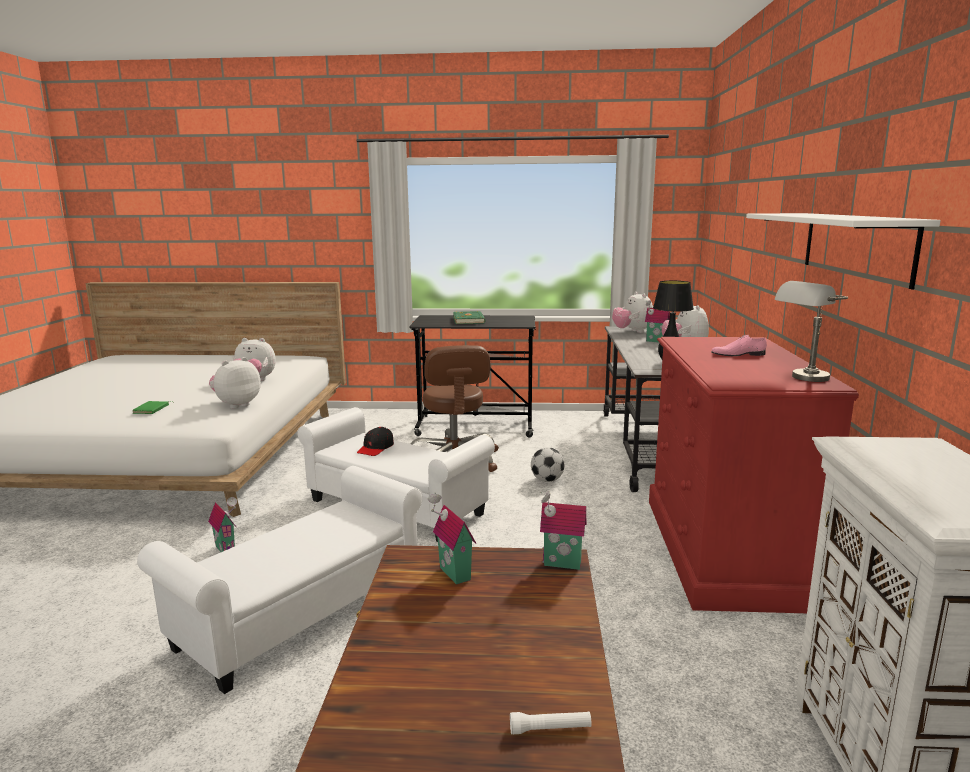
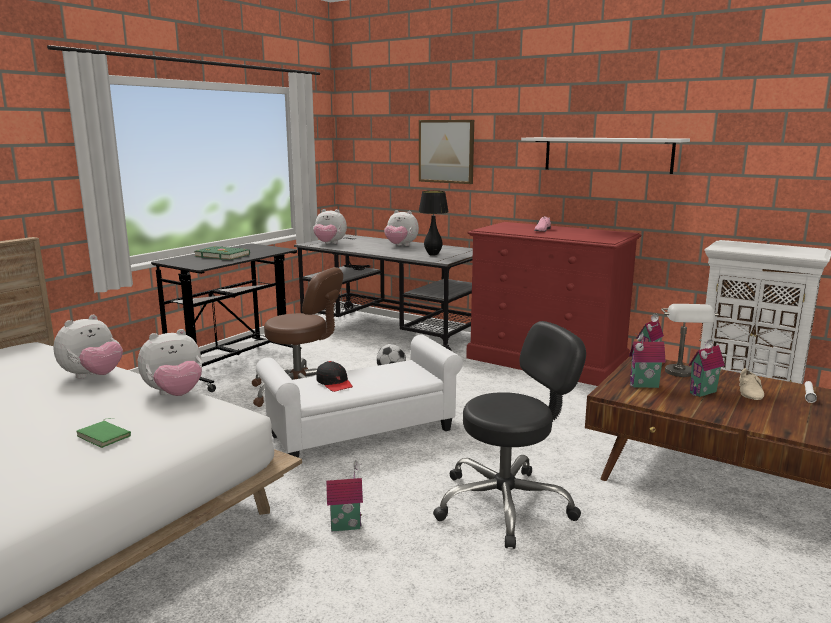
camera: 60 degrees left, 0 degrees up
(236, 405) = (175, 394): plush toy -> plush toy turned 105 degrees counterclockwise
(301, 613) = (509, 504): white ottoman -> black office chair
(508, 663) = (750, 392): none -> beige shoe
(655, 341) = (370, 246): toy house -> toy house (704, 393)
(750, 231) = (446, 151): none -> picture
(802, 379) = (610, 233): grey table lamp -> grey table lamp (682, 375)

